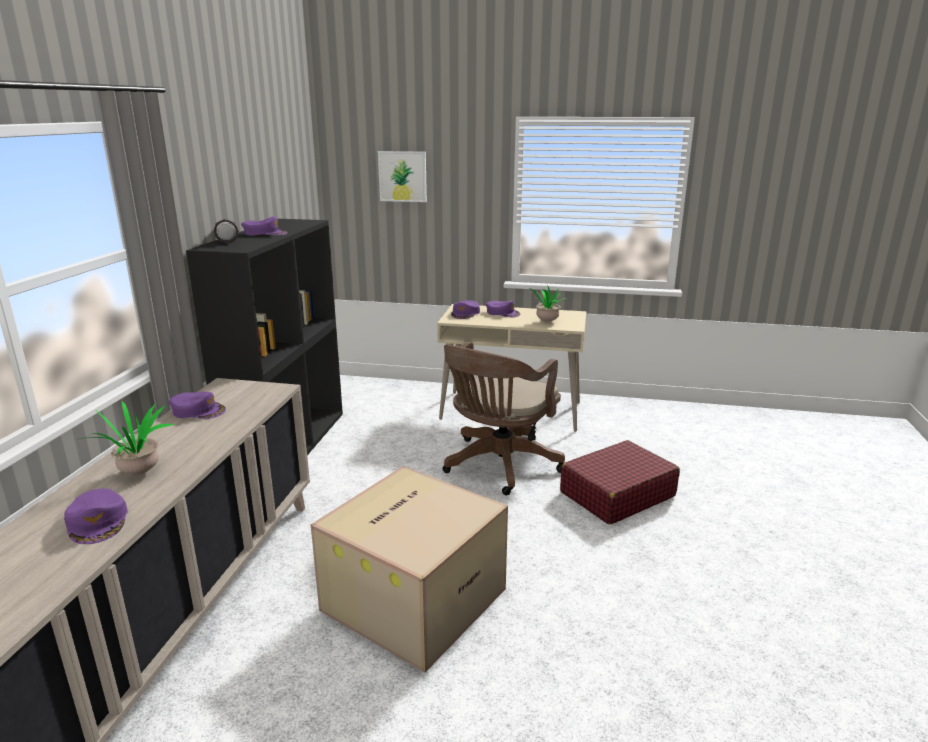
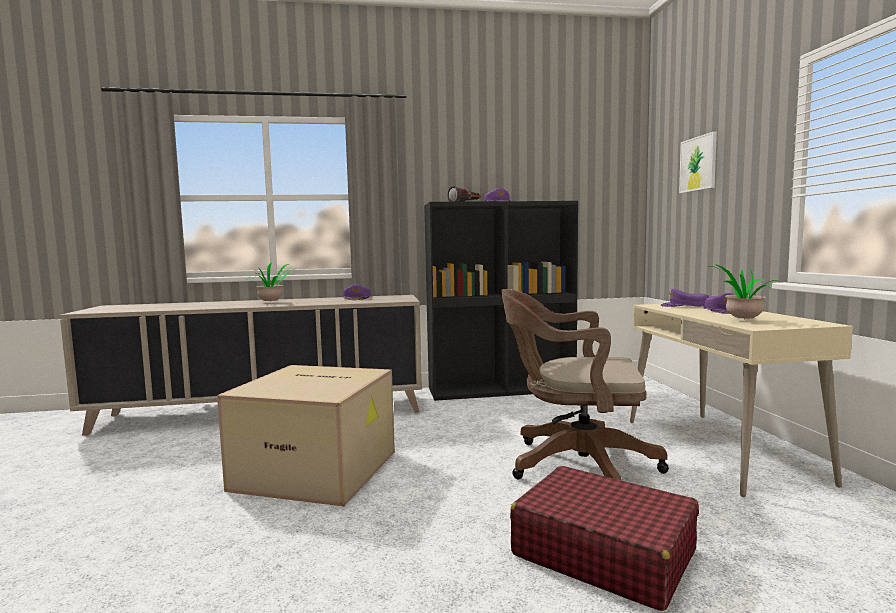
camera: 70 degrees right, 15 degrees down
(98, 522) = (215, 305): purple cap -> none

